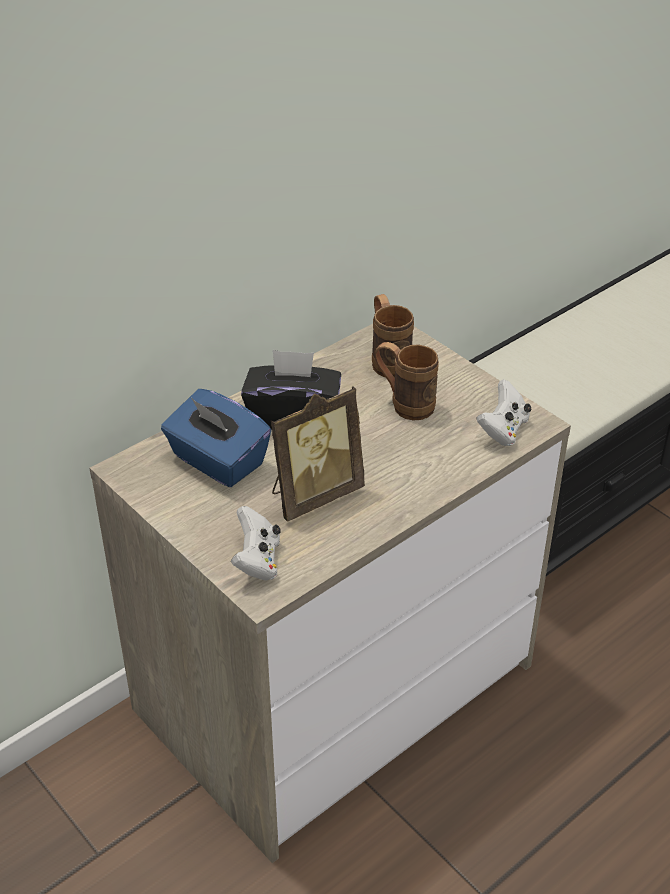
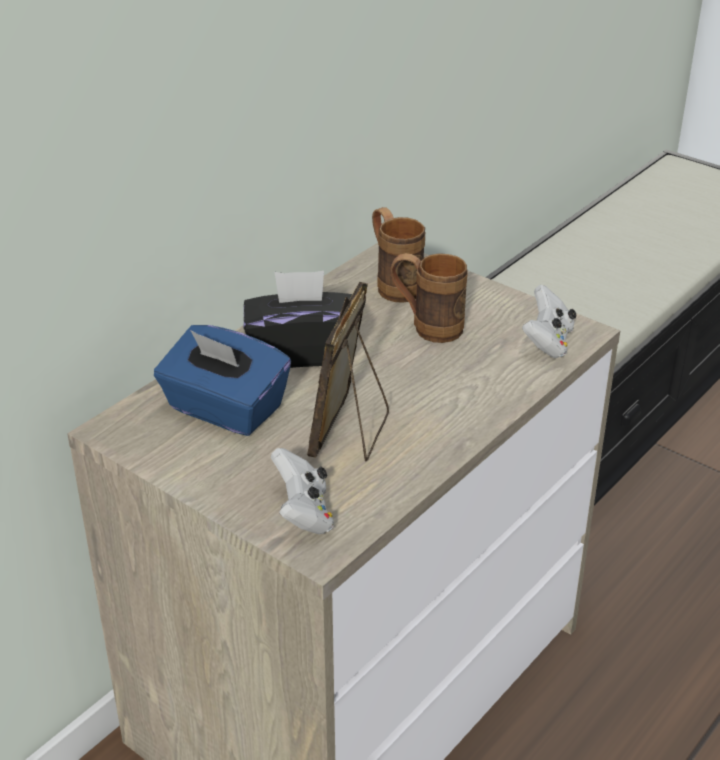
camera: 10 degrees left, 5 degrees down
(314, 495) = (351, 433): picture frame -> picture frame turned 150 degrees clockwise

